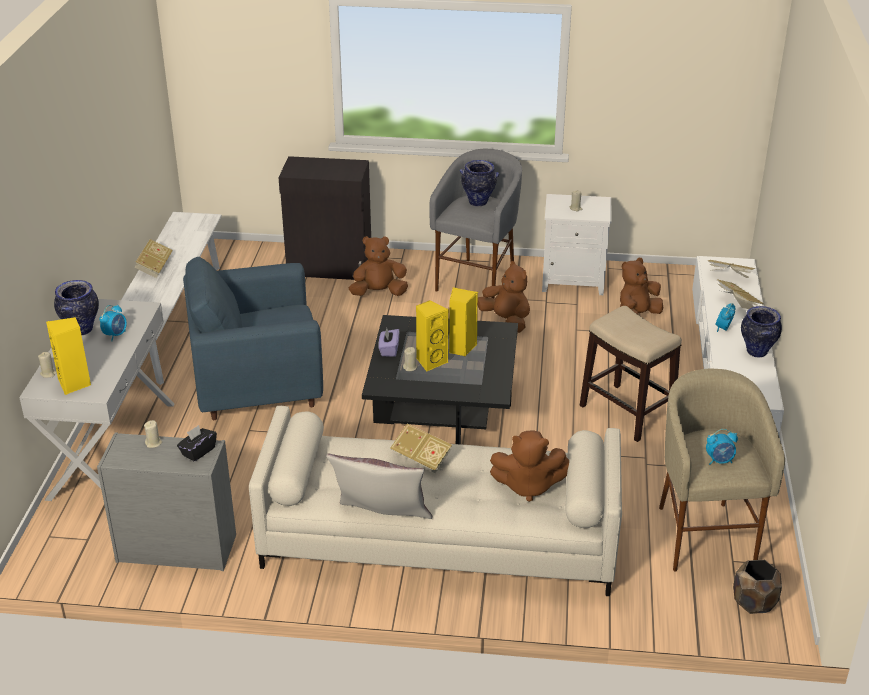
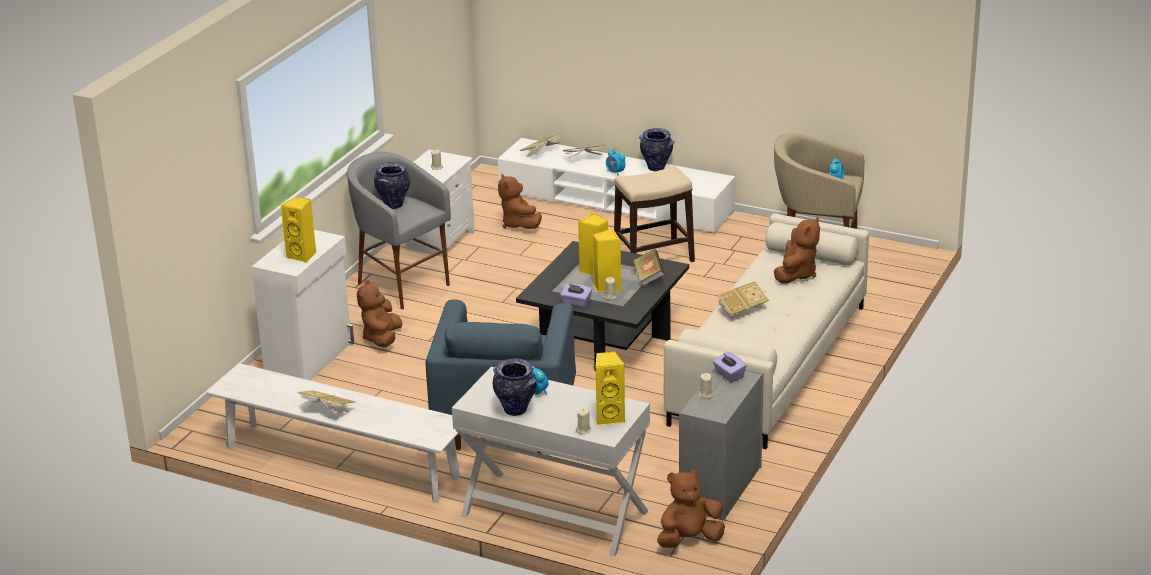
camera: 70 degrees left, 5 degrees down
(198, 451) = (729, 375): black tissue box -> purple tissue box
(315, 172) = (303, 256): none -> yellow speaker
(330, 268) = (310, 358): black cabinet -> white cabinet
(381, 521) = (810, 337): grey pillow -> none
(463, 383) = (648, 277): none -> book
(506, 321) = (482, 284): brown plush toy -> brown plush toy (689, 540)
(754, 602) = (891, 259): brown planter -> none

